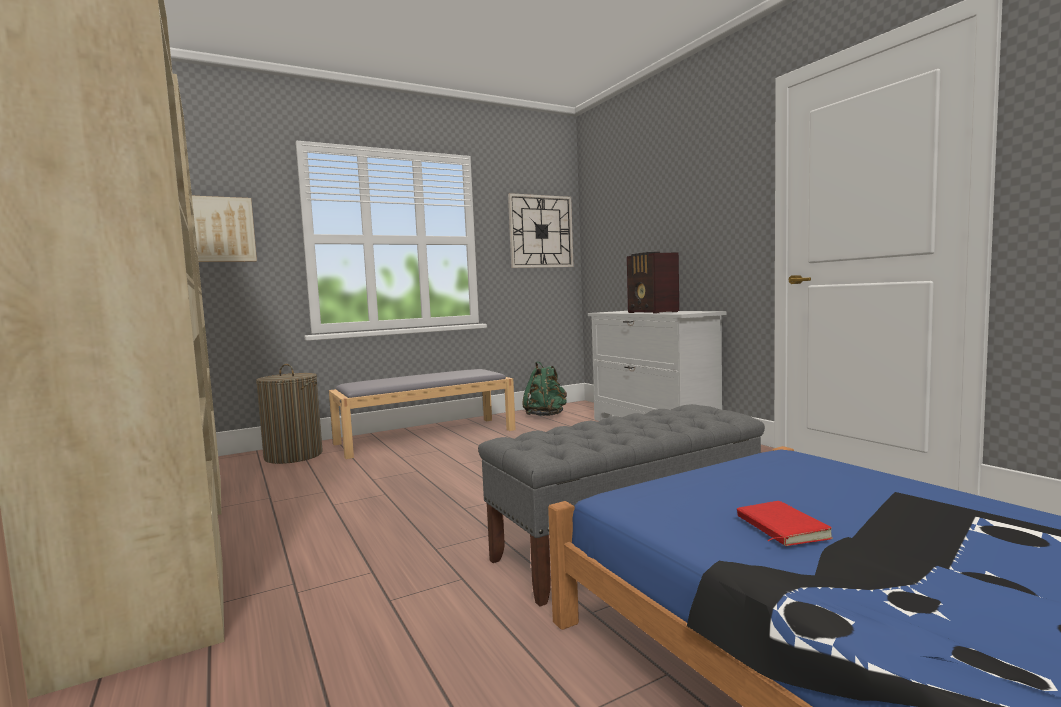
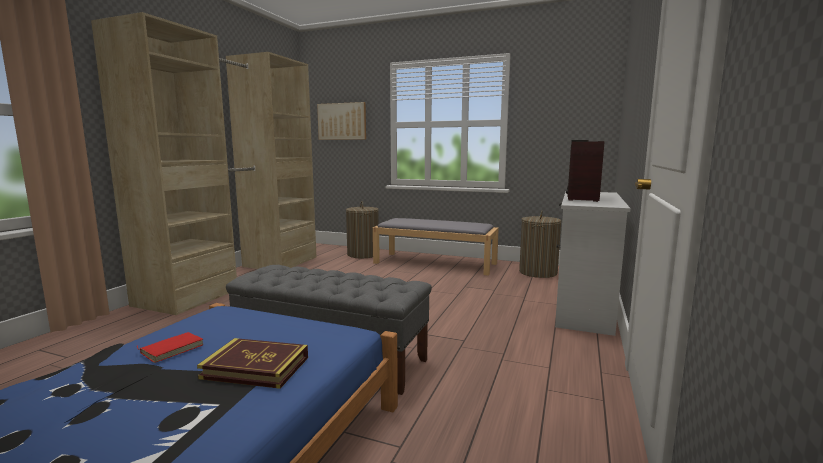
camera: 50 degrees right, 5 degrees up
(541, 231) = (574, 112): wall clock -> none
(546, 415) = (538, 272): green backpack -> laundry basket
(874, 494) = (256, 368): none -> book

